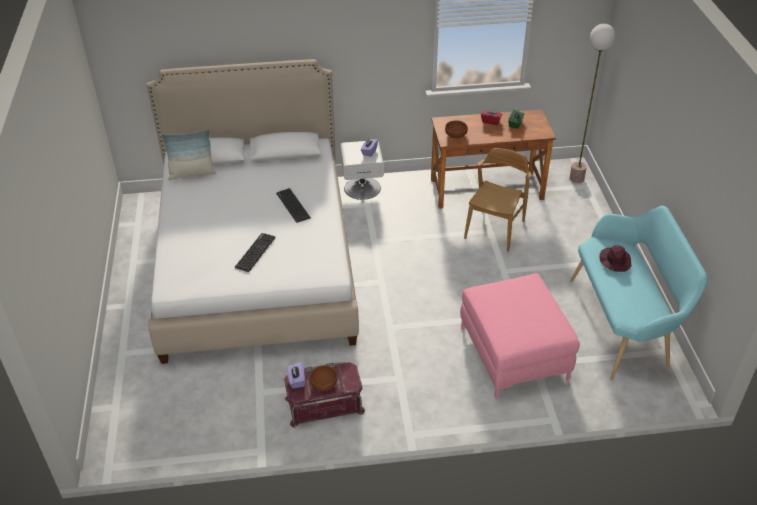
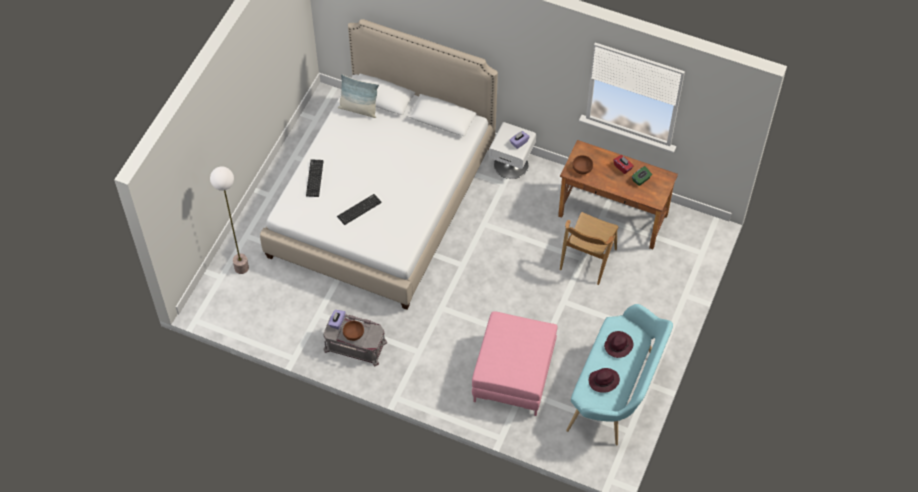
camera: 30 degrees right, 15 degrees up
(293, 206) = (413, 178): keyboard -> keyboard (314, 178)
(324, 404) = (355, 345): red storage box -> grey storage box
(495, 229) = (587, 259): brown chair -> brown chair turned 150 degrees clockwise
(576, 178) = (700, 241): floor lamp -> floor lamp (241, 268)
(632, 297) = (603, 381): none -> purple hat

